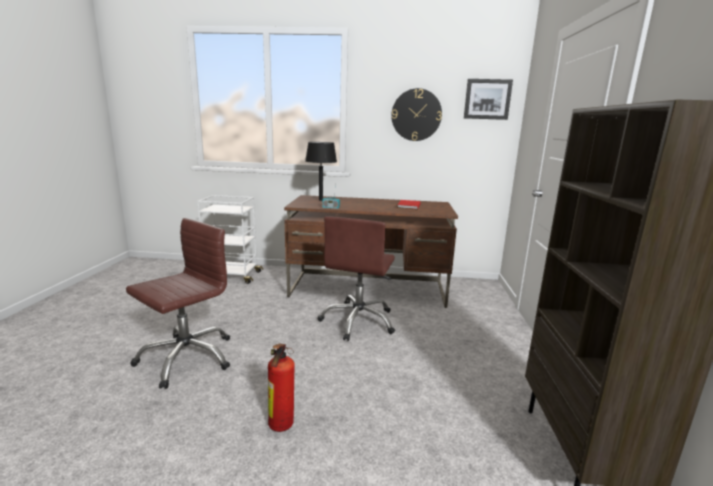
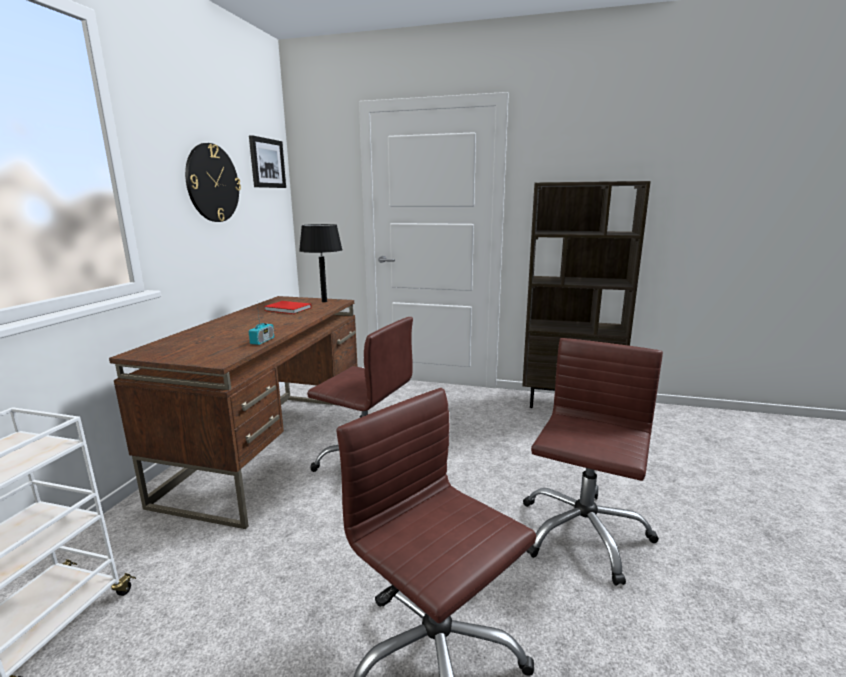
camera: 80 degrees left, 0 degrees up
(280, 427) = (582, 532): fire extinguisher -> brown office chair
(320, 200) = (189, 345): black table lamp -> black table lamp (324, 301)

